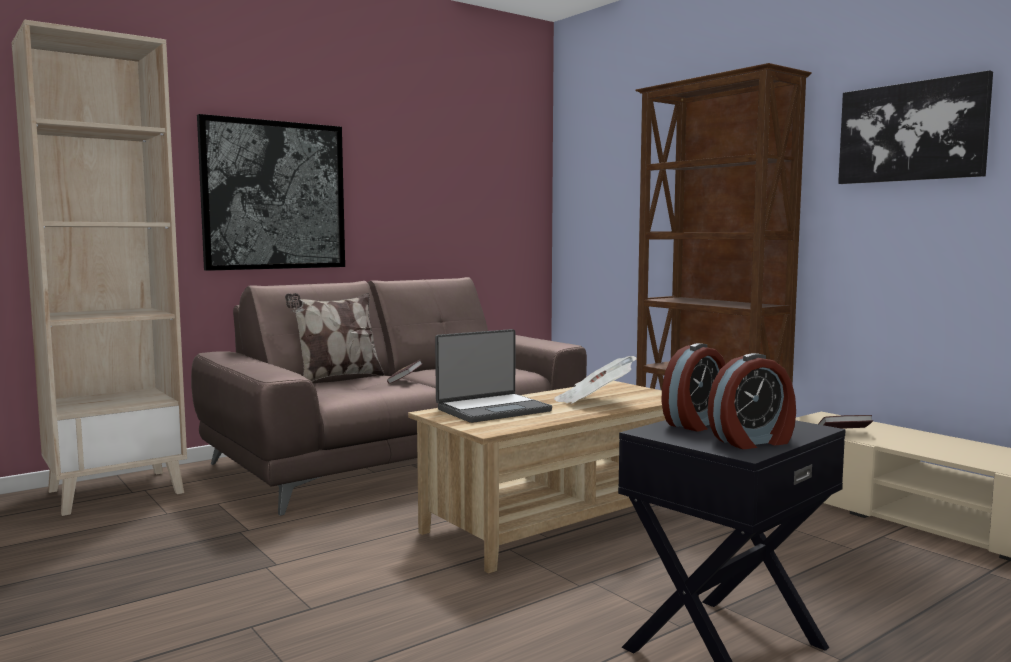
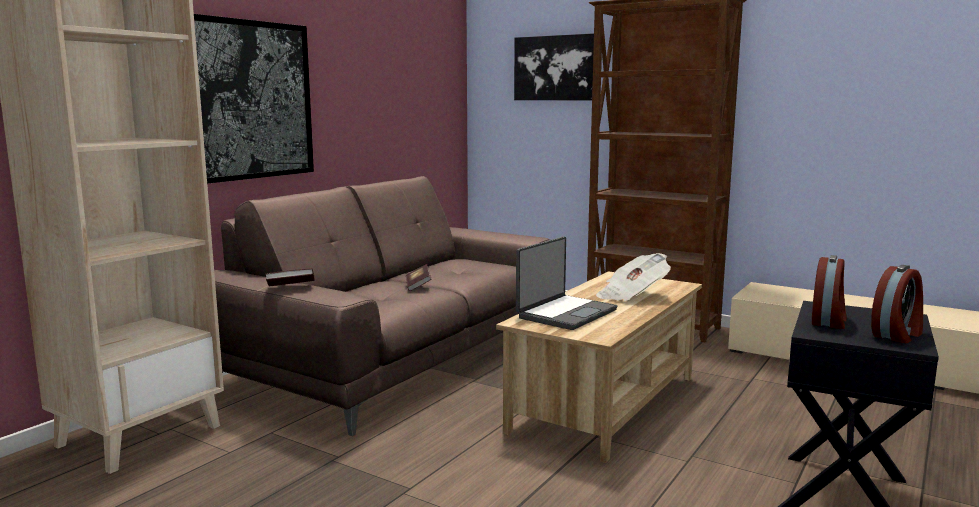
camera: 20 degrees left, 5 degrees up
(337, 378) = (346, 288): pillow -> none
(844, 432) = (793, 300): book -> book (291, 287)
(912, 132) = (835, 55): picture -> picture (557, 68)

